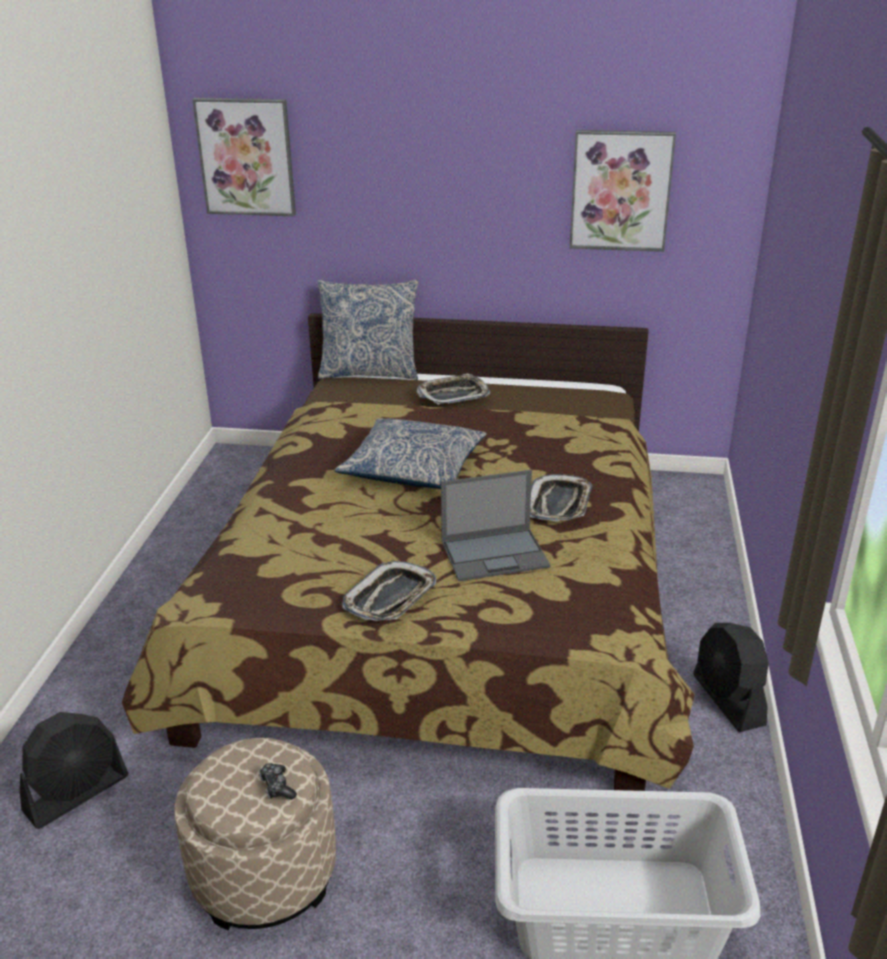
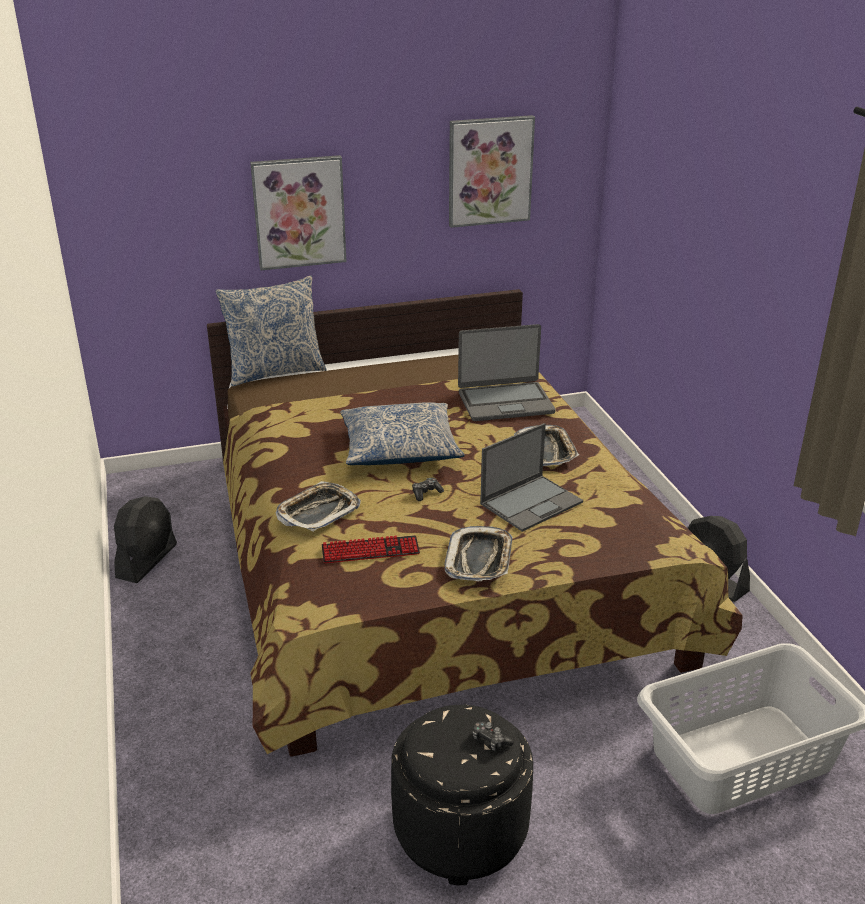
camera: 25 degrees left, 0 degrees up
(77, 793) = (235, 827): black fan -> black fan (147, 561)
(246, 157) = (131, 176): picture -> picture (299, 212)
(264, 873) = (460, 830): beige ottoman -> black ottoman
(296, 562) = (370, 551): none -> keyboard
(398, 518) = (426, 493): none -> game controller
(453, 395) = (376, 377): tray -> tray (318, 512)
(561, 445) = (505, 402): none -> laptop

